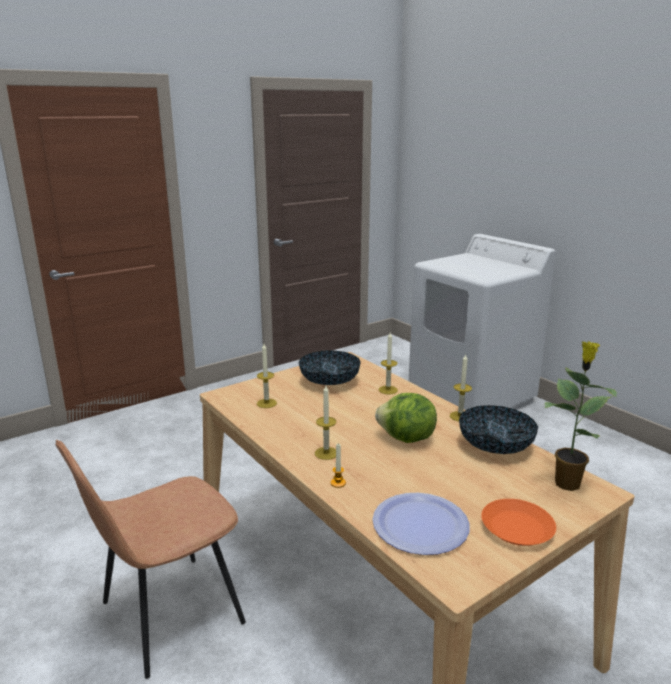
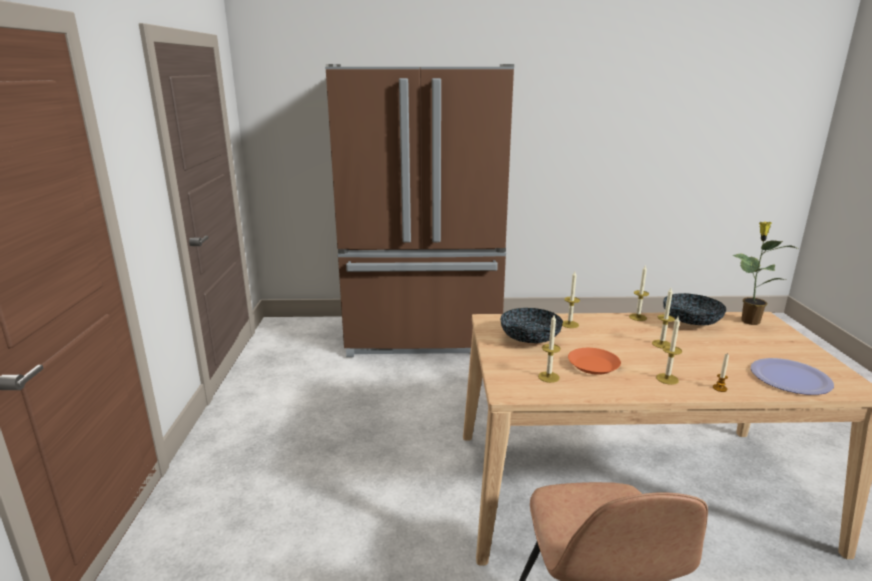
camera: 55 degrees left, 0 degrees up
(406, 439) = (661, 344): lettuce -> candle
(471, 398) = (423, 337): white washing machine -> brown fridge
(516, 528) = (800, 352): orange plate -> orange plate (593, 365)

